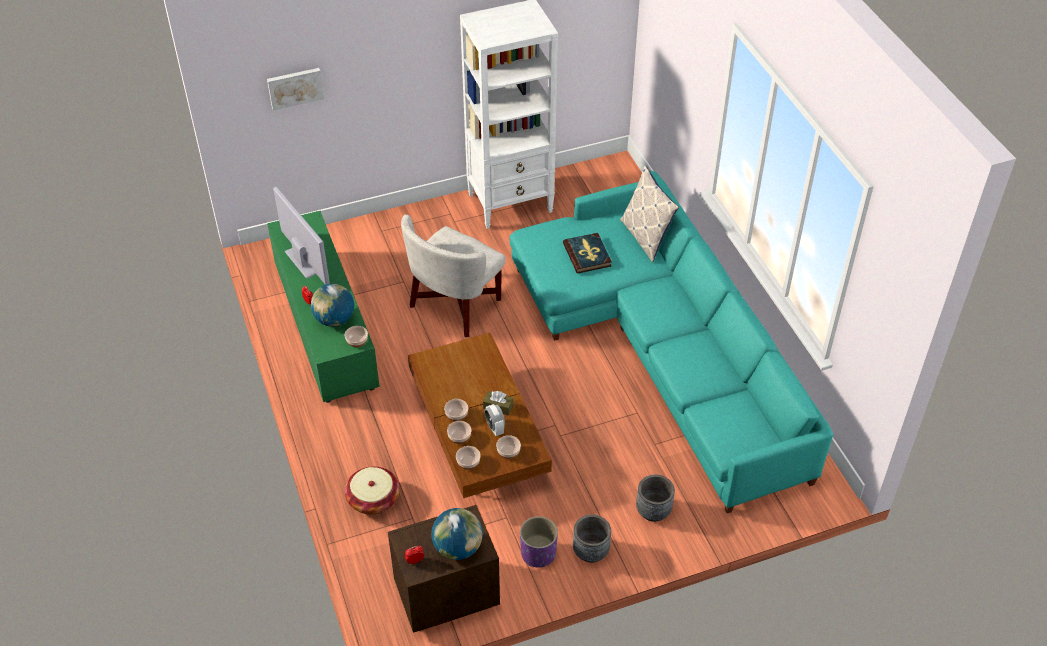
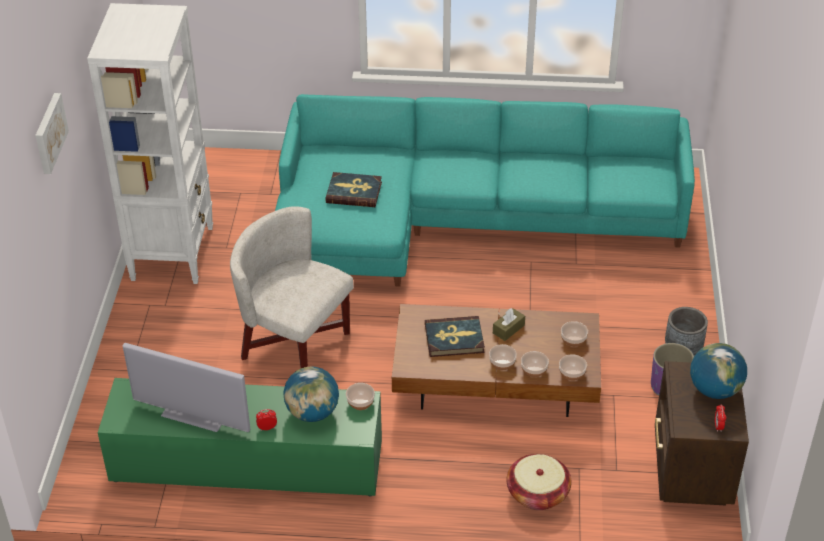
camera: 65 degrees left, 5 degrees down
(295, 87) = (30, 250): picture -> picture (49, 133)
(302, 261) = (193, 416): television -> television turned 150 degrees counterclockwise
(455, 304) = (295, 343): white armchair -> white armchair turned 150 degrees clockwise
(468, 377) = (454, 339): none -> book
(495, 428) = (536, 340): alarm clock -> none
(646, 237) = (356, 148): pillow -> none
(653, 511) = (655, 292): grey planter -> none

